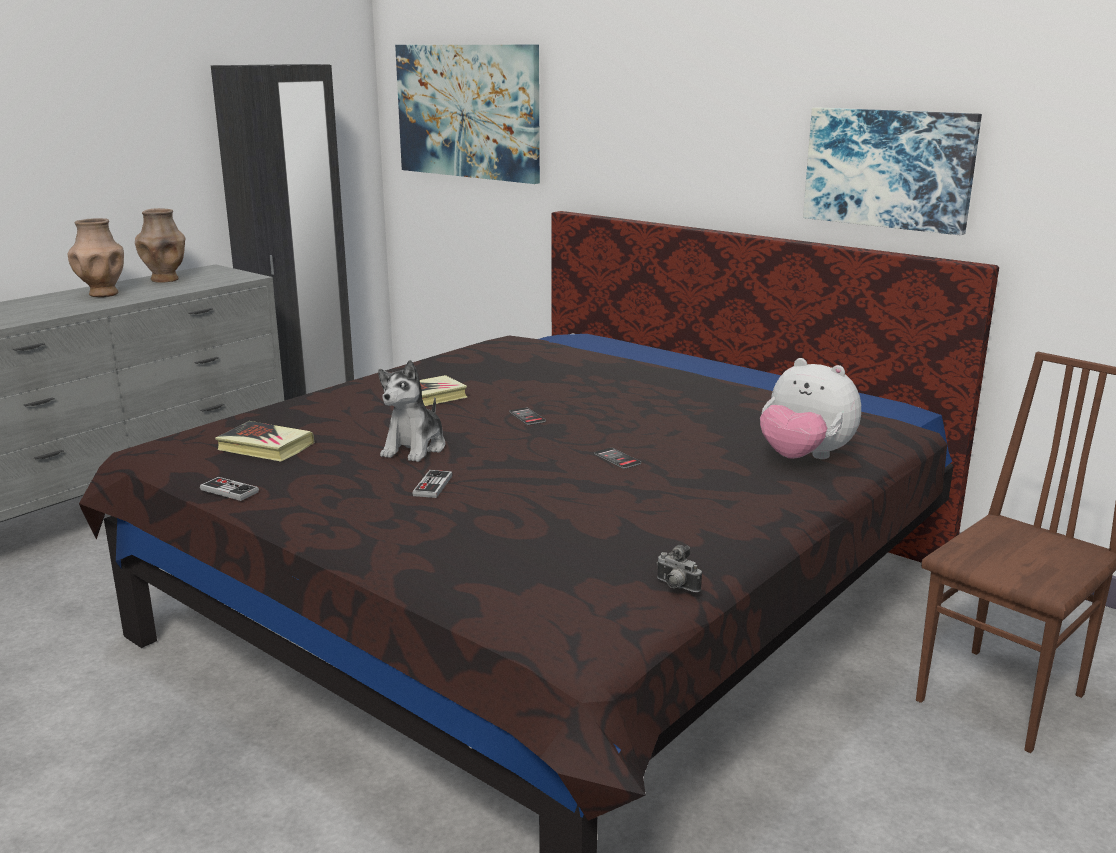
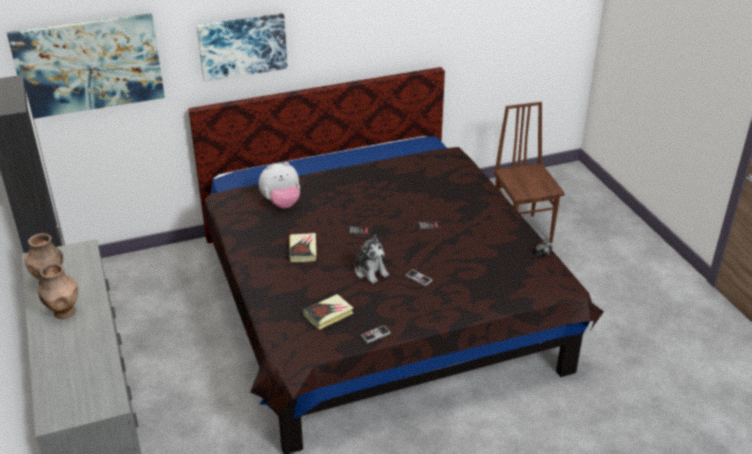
camera: 60 degrees left, 15 degrees up
(804, 458) = (463, 185): plush toy -> plush toy (282, 203)
(889, 168) = (386, 37): picture -> picture (242, 46)

